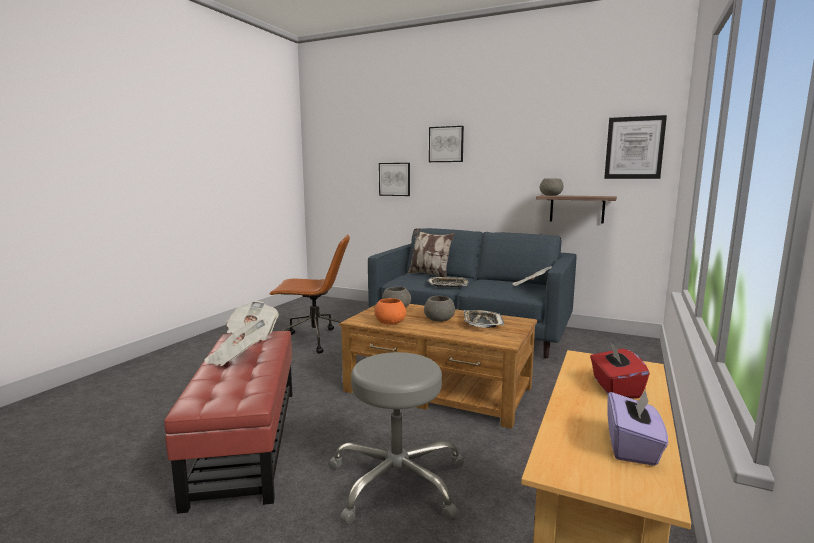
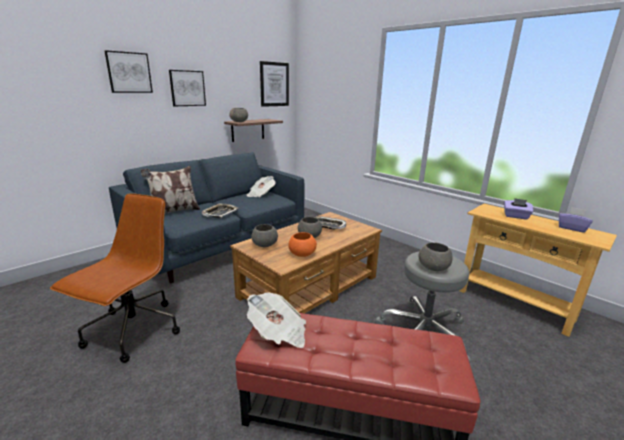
camera: 70 degrees left, 10 degrees up
(237, 358) = (343, 346): newspaper -> none
(377, 365) = (433, 268): none -> grey bowl
(394, 179) = (64, 114): picture -> picture (187, 88)
(615, 388) = (516, 216): red tissue box -> purple tissue box

